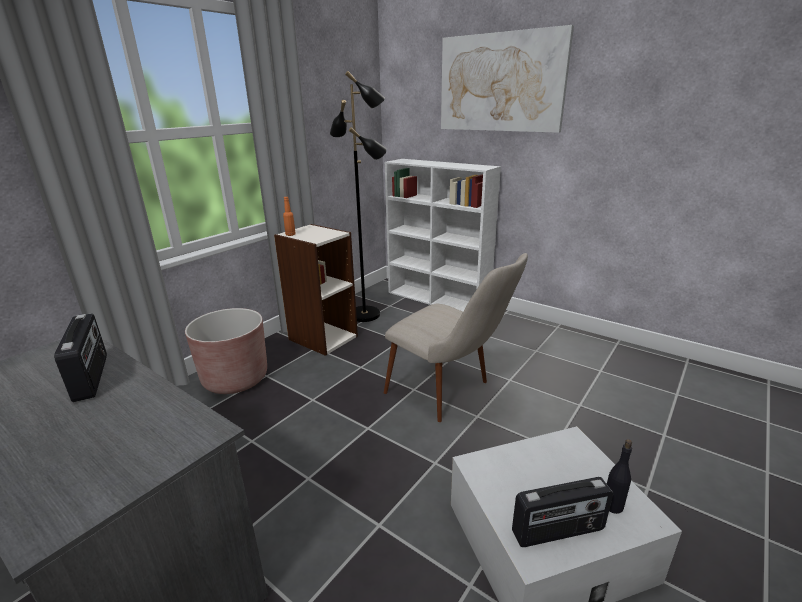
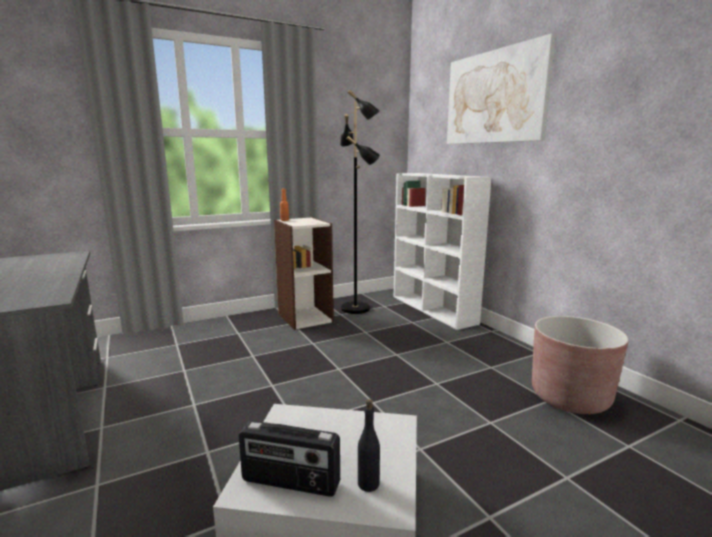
camera: 25 degrees right, 10 degrees down
(92, 377) = (50, 268): radio -> none
(235, 379) = (215, 330): brown planter -> brown planter (570, 397)
(450, 394) = (367, 380): beige chair -> none

